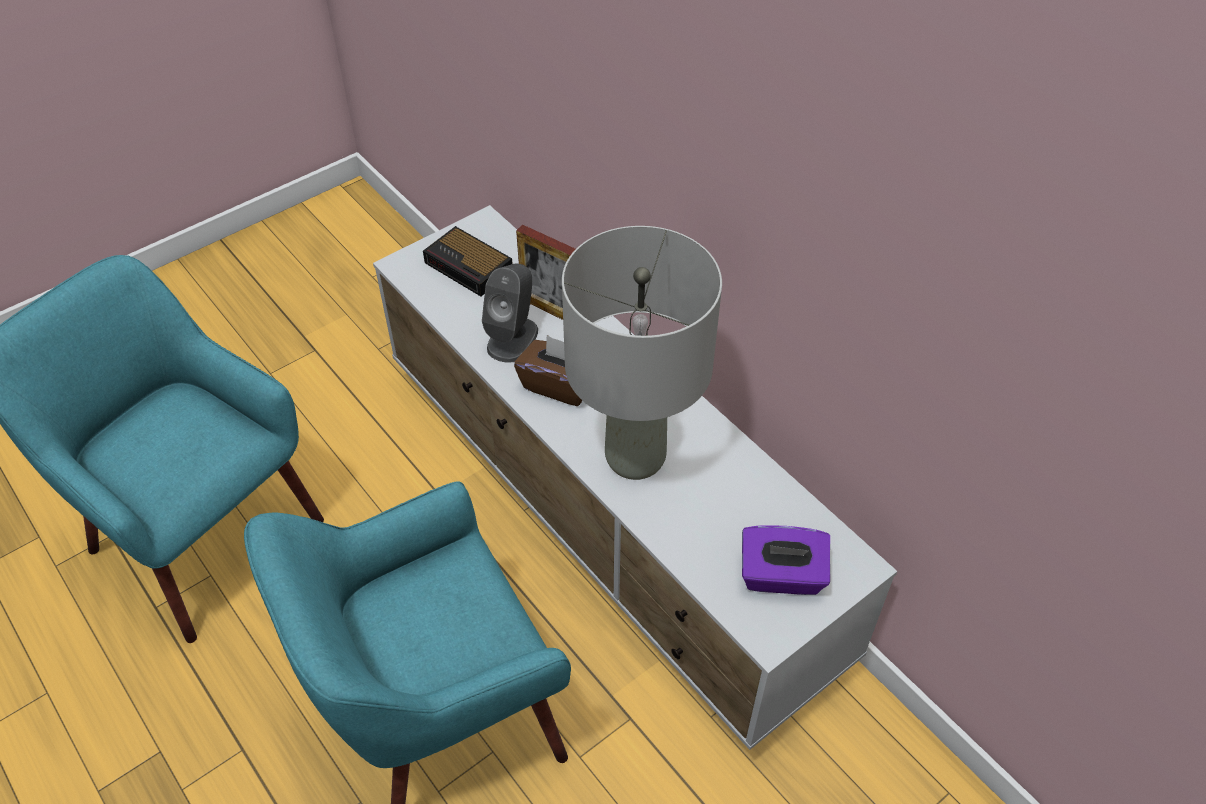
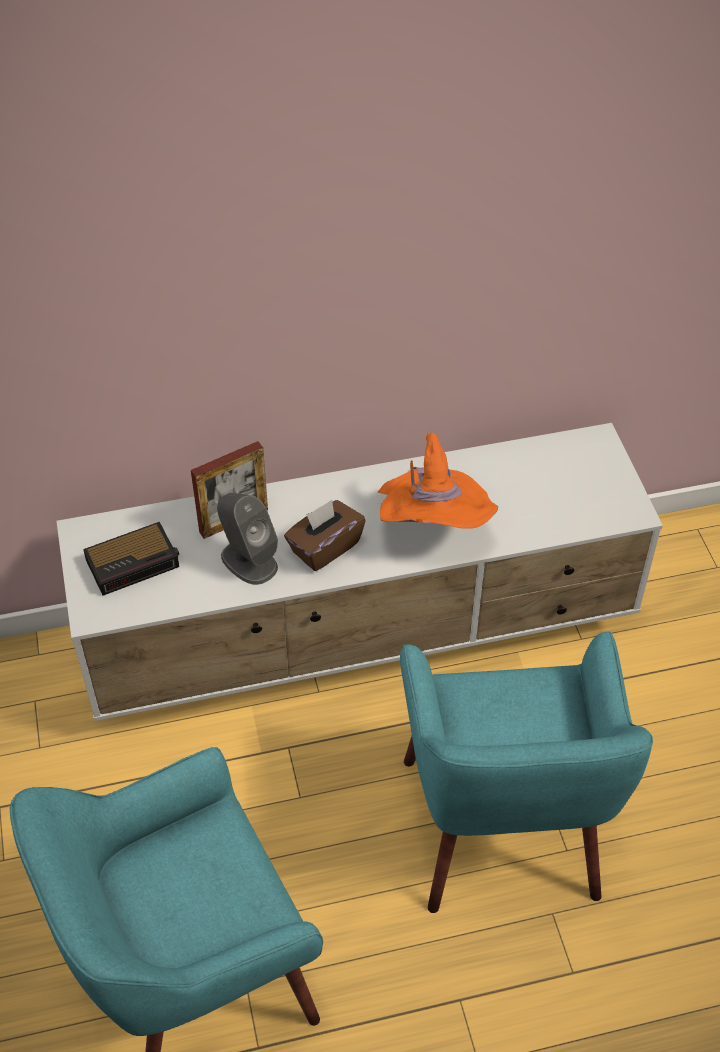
camera: 65 degrees left, 0 degrees up
(635, 458) = (432, 526): grey table lamp -> orange hat
(781, 576) = (587, 485): purple tissue box -> none

